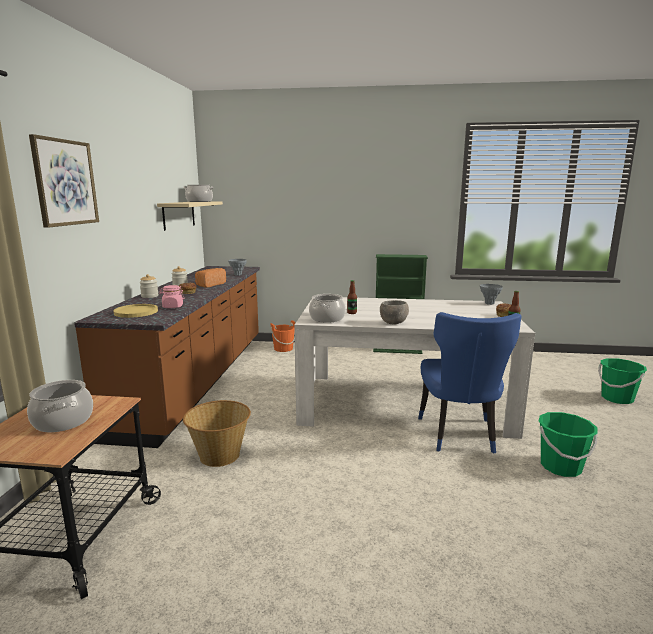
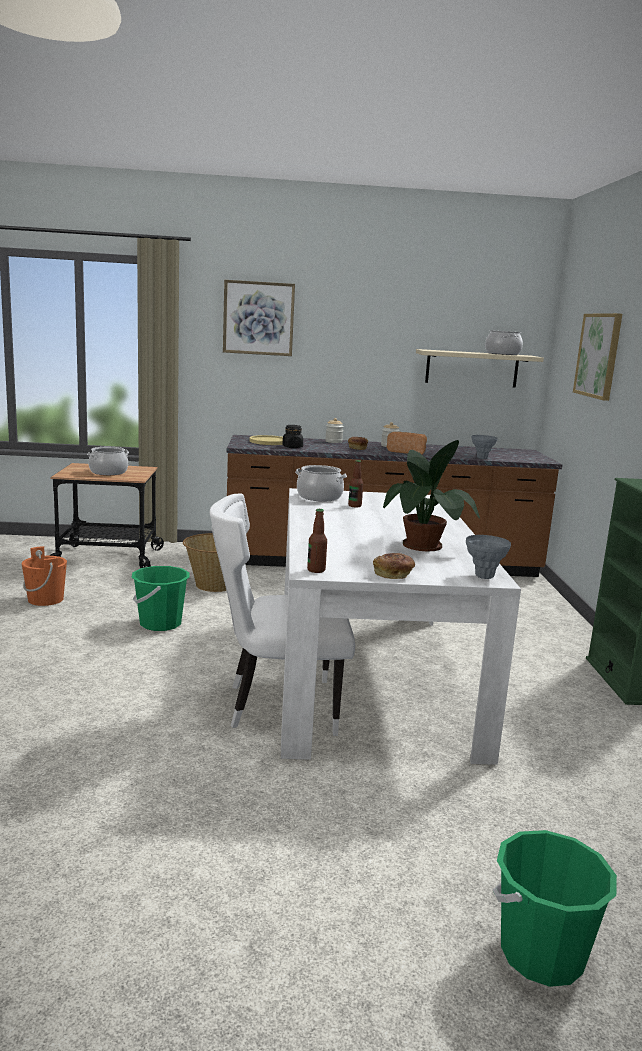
camera: 80 degrees right, 0 degrees up
(172, 307) = (292, 447): pink jar -> black jar
(283, 196) = (598, 355): none -> picture
(283, 349) = (529, 596): orange bucket -> orange bucket (45, 599)
(393, 323) = (310, 518): grey bowl -> none
(444, 307) = (423, 546): none -> potted plant
(459, 436) = (277, 706): blue chair -> white chair
(560, 467) = (195, 777): green bucket -> green bucket (160, 623)

